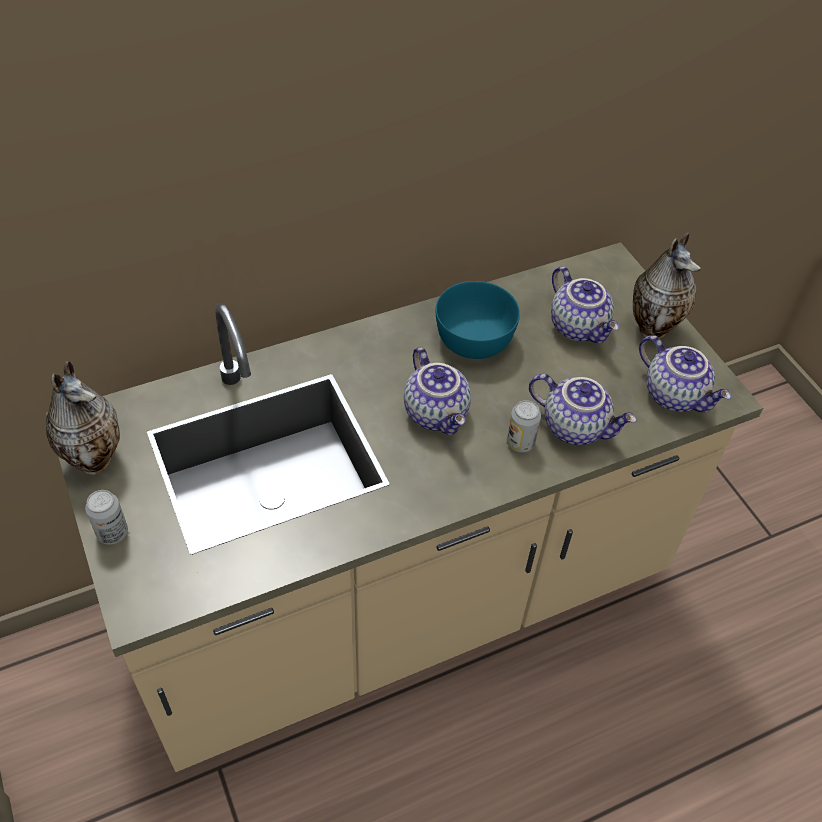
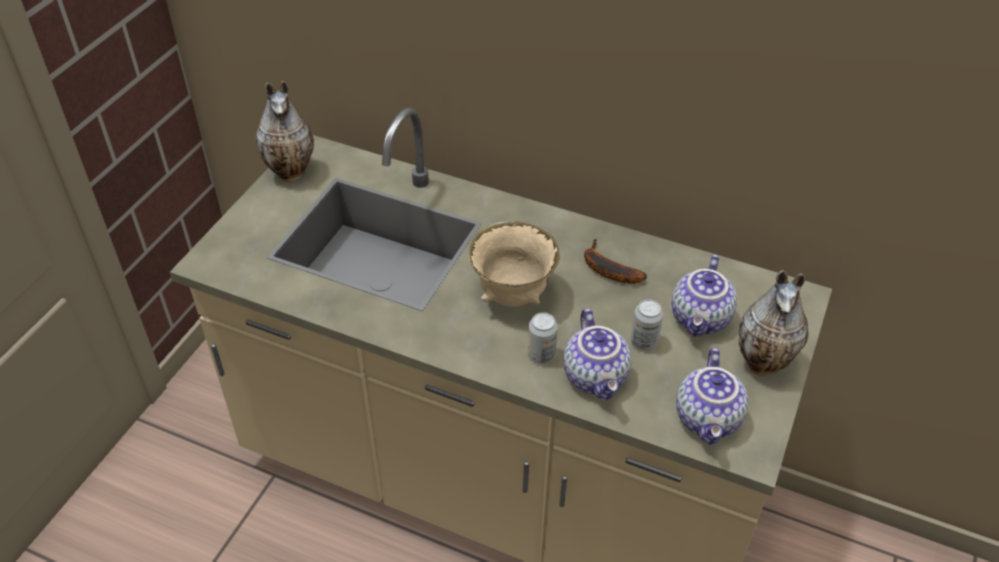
camera: 50 degrees right, 5 degrees down
(112, 533) = (247, 216): can -> can (643, 342)
(437, 413) = (513, 295): teapot -> beige bowl
(473, 339) = (606, 269): turquoise bowl -> banana

